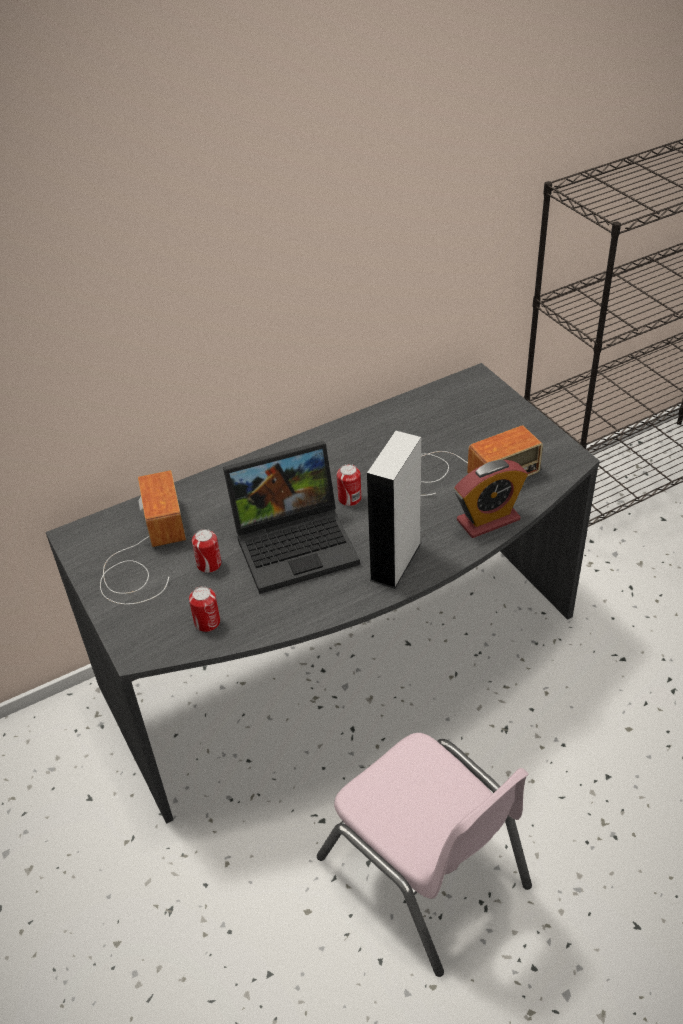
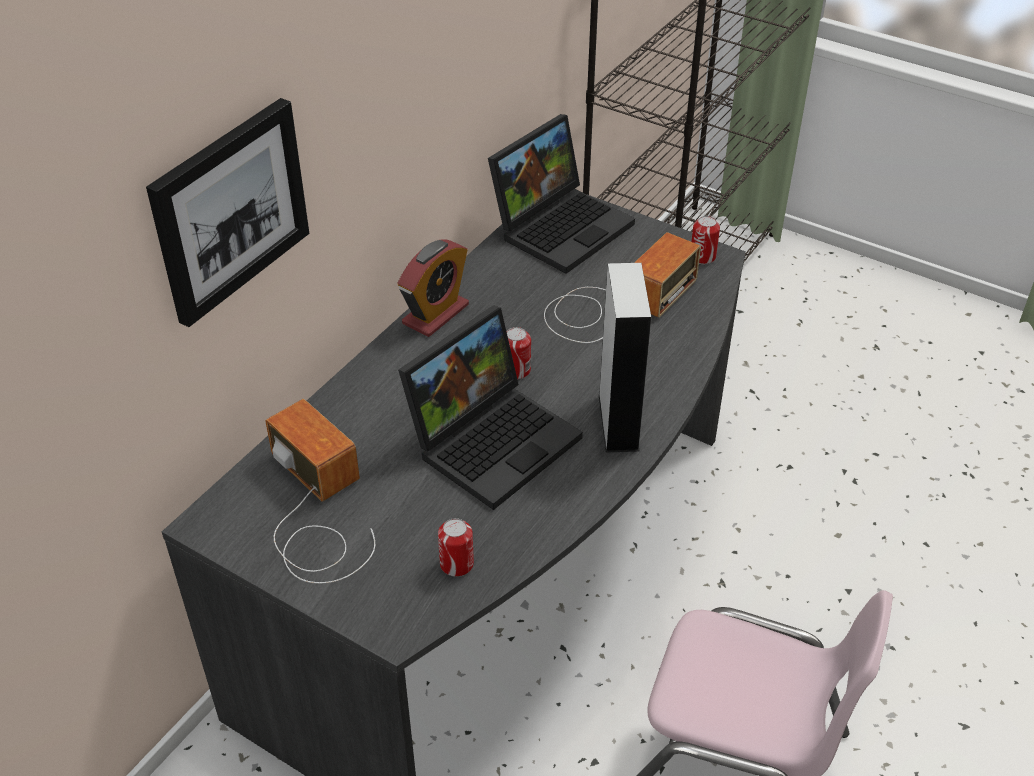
camera: 30 degrees left, 0 degrees up
(125, 317) = (229, 210): none -> picture
(209, 564) = (407, 497): can -> can (702, 257)
(464, 399) = (561, 225): none -> laptop
(488, 520) = (681, 346): alarm clock -> alarm clock (435, 314)

